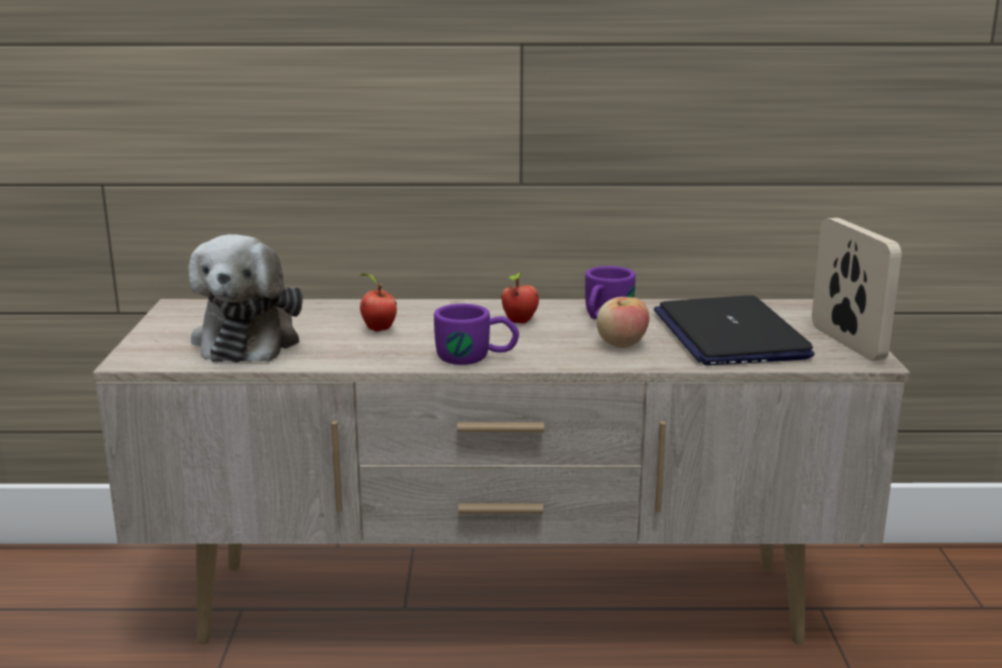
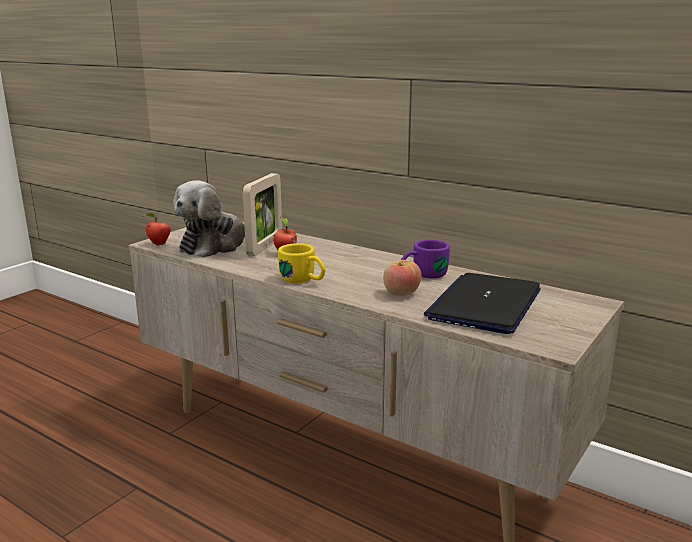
camera: 35 degrees right, 0 degrees up
(476, 357) = (304, 280): purple mug -> yellow mug
(520, 322) = (367, 266): apple -> apple (158, 244)
(847, 343) = (563, 331): picture frame -> picture frame (265, 247)

